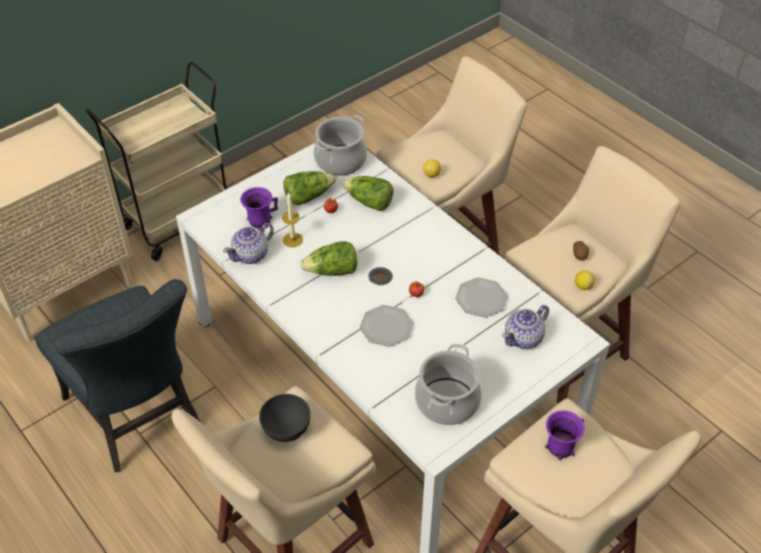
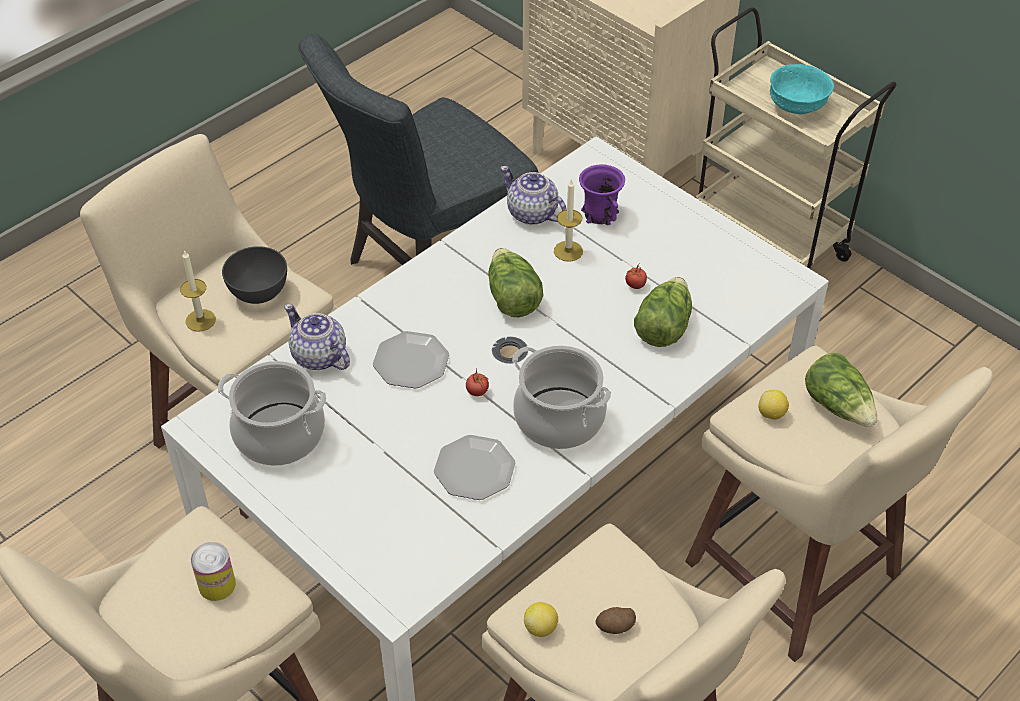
camera: 85 degrees right, 0 degrees up
(161, 125) = (796, 106): none -> turquoise bowl
(308, 196) = (661, 258): lettuce -> lettuce (838, 406)
(310, 468) = (200, 320): none -> candle
(340, 161) = (750, 286): cooking pot -> cooking pot (558, 419)
(524, 338) = (397, 524): teapot -> teapot (319, 357)
(560, 447) = (217, 585): purple mug -> can

